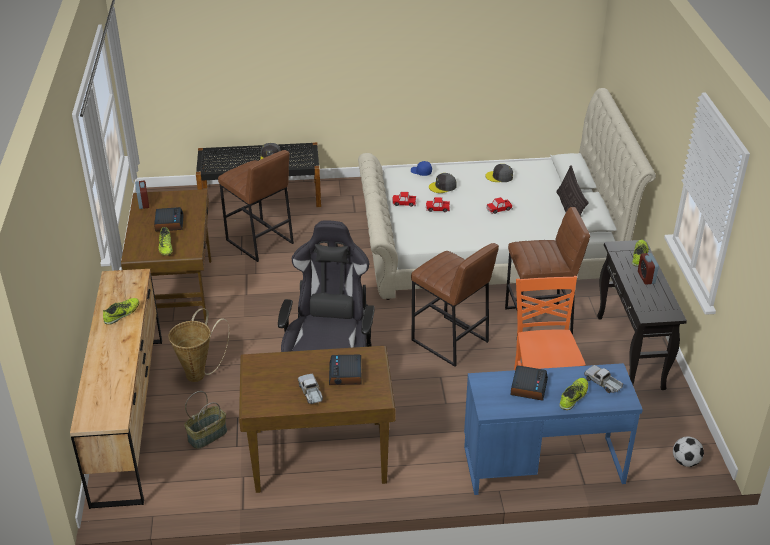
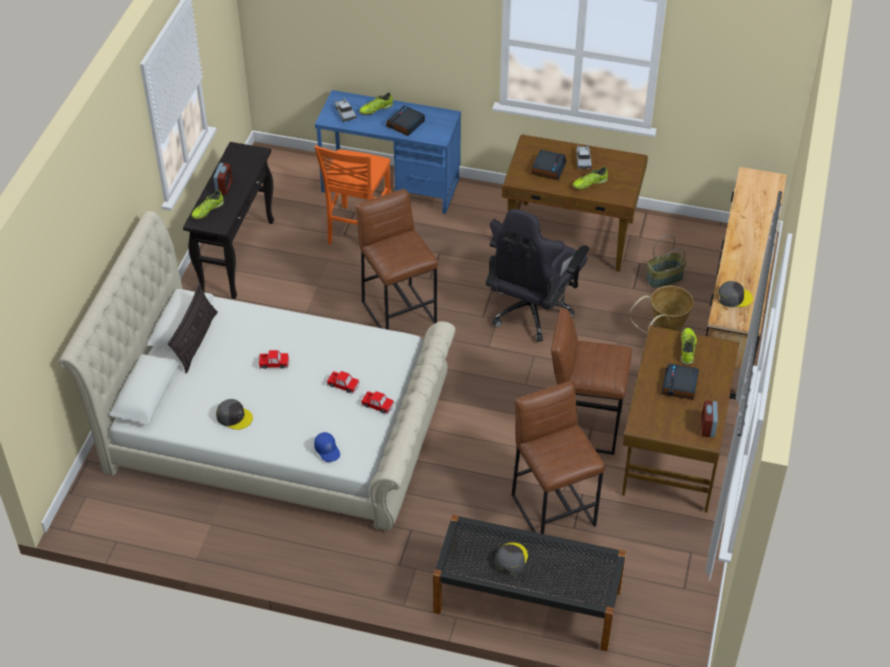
camera: 160 degrees left, 10 degrees up
(122, 314) = (740, 273): shoe -> shoe (589, 183)
(443, 186) = (316, 416): grey cap -> grey cap (734, 297)
(539, 321) = (295, 310): brown stool -> brown stool (584, 427)
(685, 461) = (277, 160): football -> none

